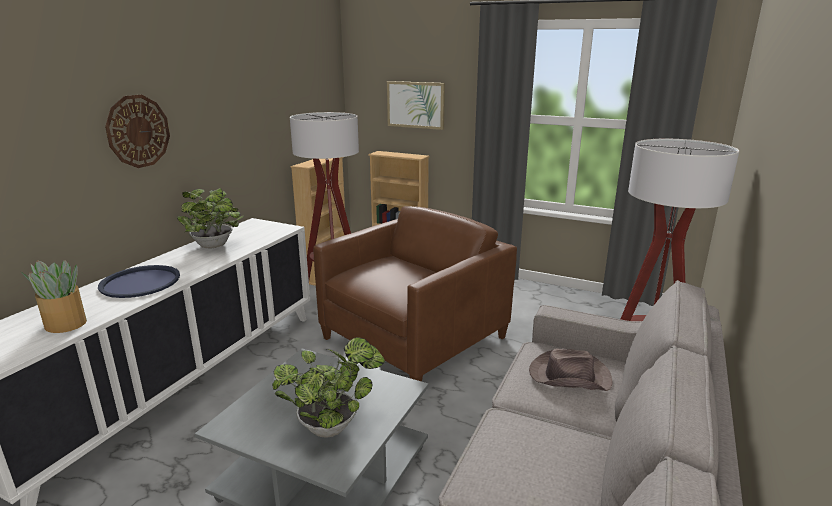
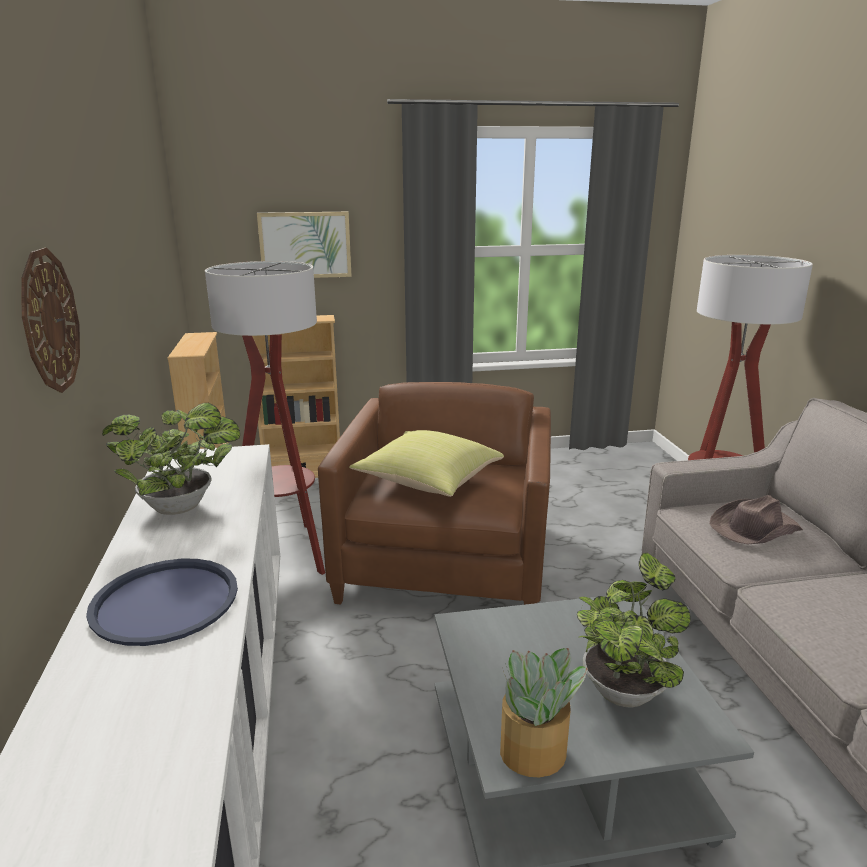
camera: 35 degrees left, 0 degrees up
(66, 324) = (164, 722): potted plant -> potted plant (534, 752)
(386, 275) = (426, 483): none -> yellow pillow

